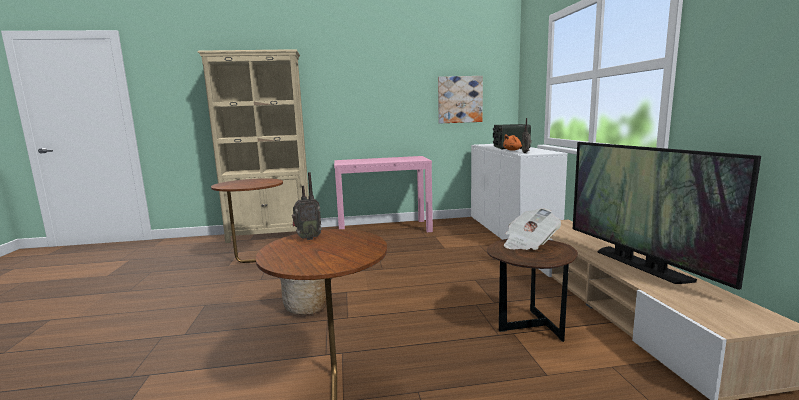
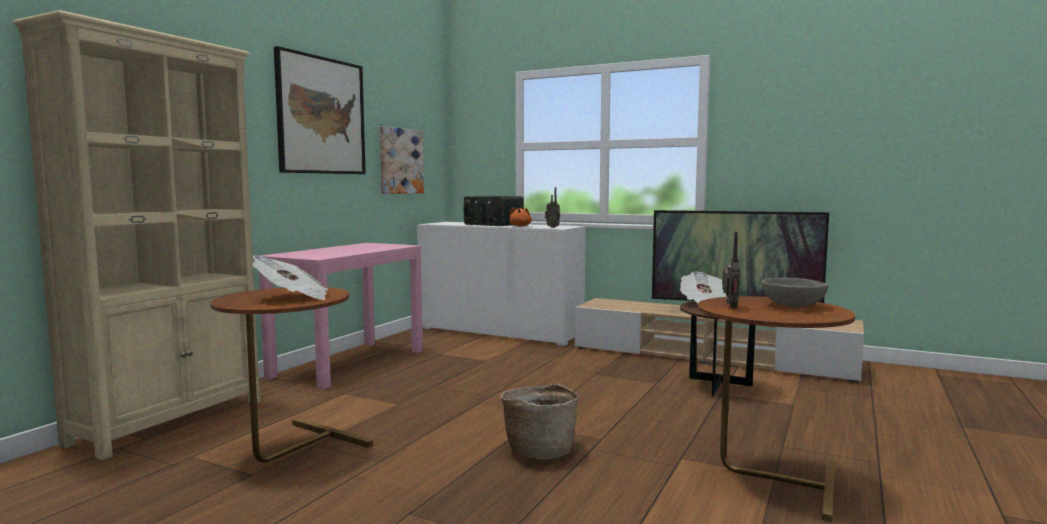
camera: 55 degrees left, 5 degrees down
(244, 184) = (293, 298): none -> newspaper
(341, 252) = (794, 306): none -> grey bowl
(384, 76) = (321, 116): none -> picture

